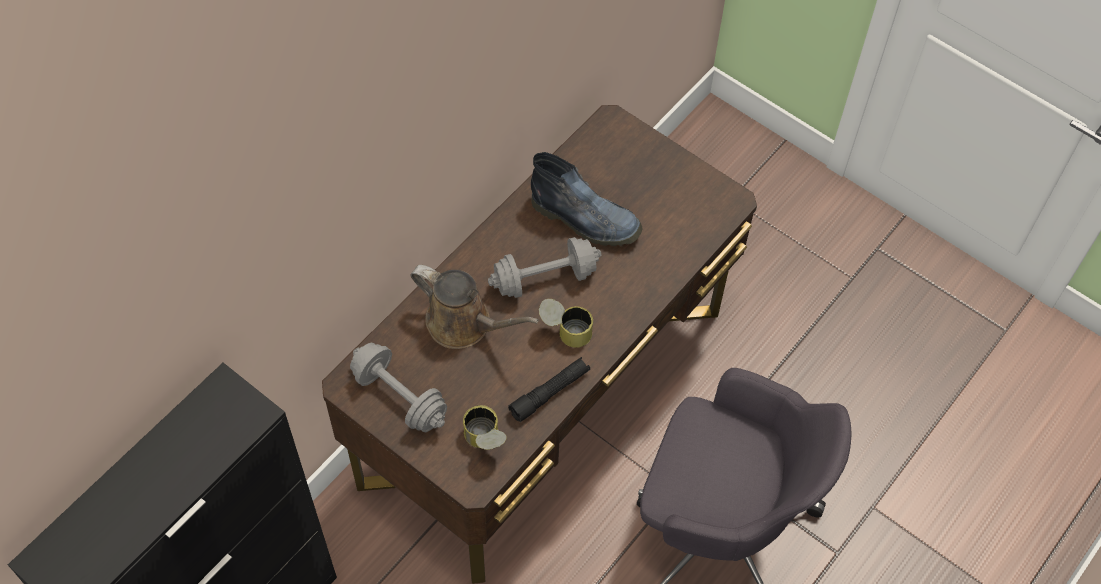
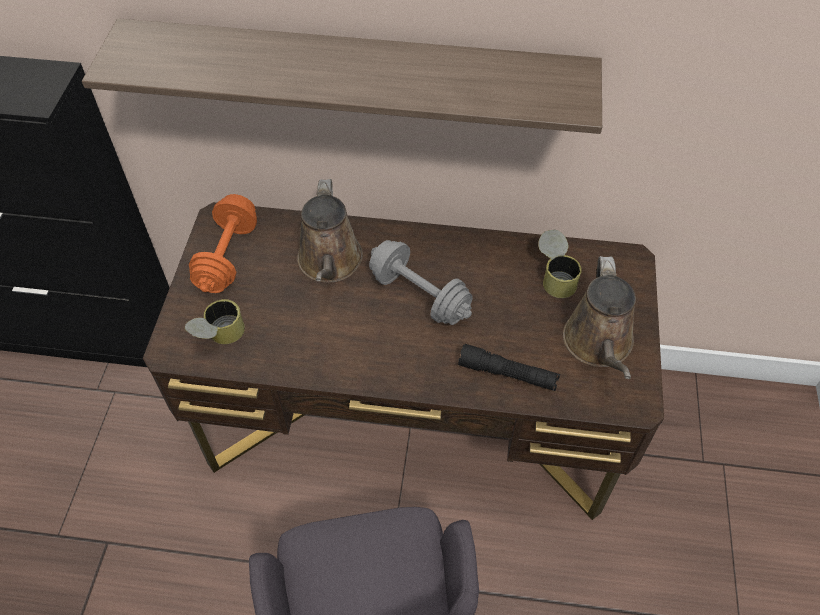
camera: 60 degrees right, 5 degrees down
(399, 397) = (228, 257): grey dumbbell -> orange dumbbell
(411, 170) = (356, 74): none -> shelf
(550, 393) = (300, 360): black flashlight -> black flashlight (507, 374)
(565, 331) = (375, 339): can -> can (555, 276)
(587, 219) = (509, 295): boot -> none
(670, 191) = (599, 345): none -> brown watering can

